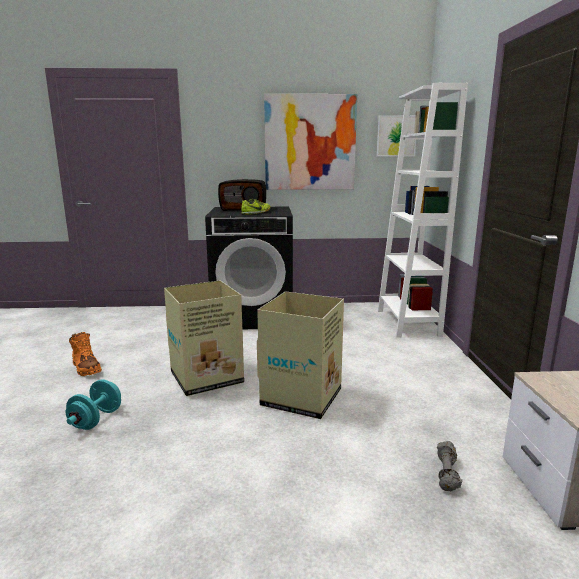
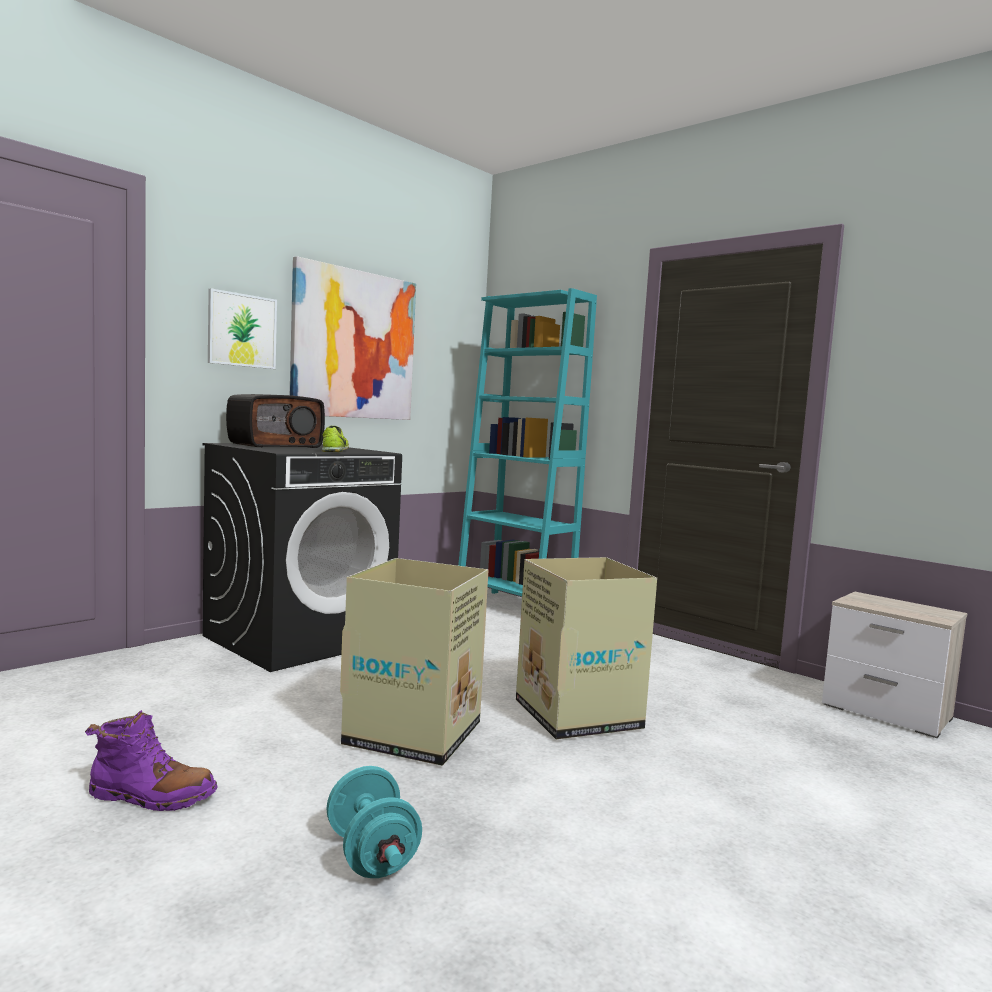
camera: 45 degrees left, 10 degrees down
(86, 368) = (151, 796): orange boot -> purple boot
(396, 136) = (454, 349): picture -> picture (242, 330)
(407, 323) = (513, 607): white bookcase -> turquoise bookcase
(447, 474) = (819, 732): grey dumbbell -> none

